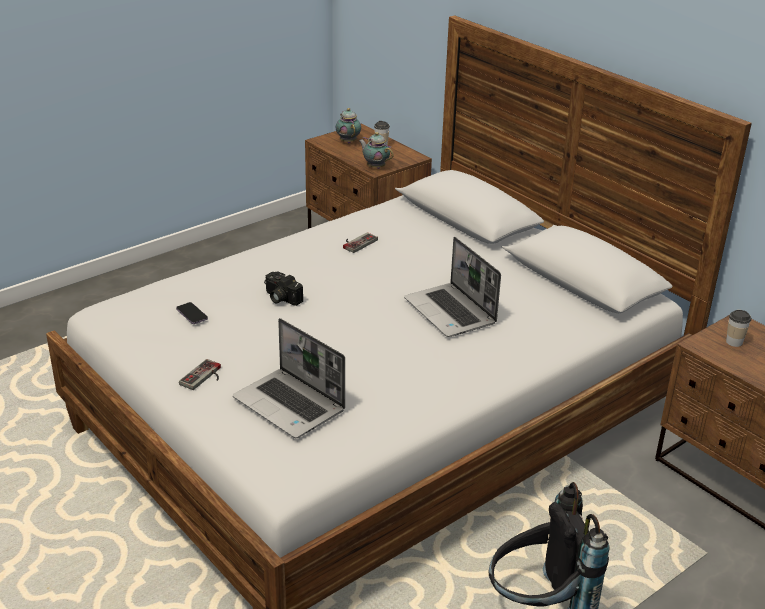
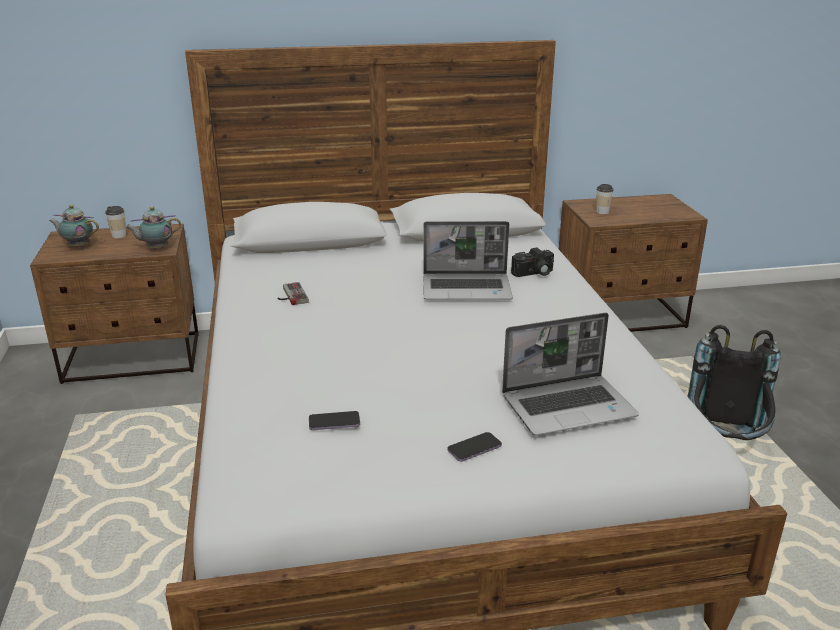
camera: 60 degrees left, 5 degrees down
(204, 377) = (474, 448): game controller -> phone
(280, 298) = (357, 360): camera -> camera (534, 273)

